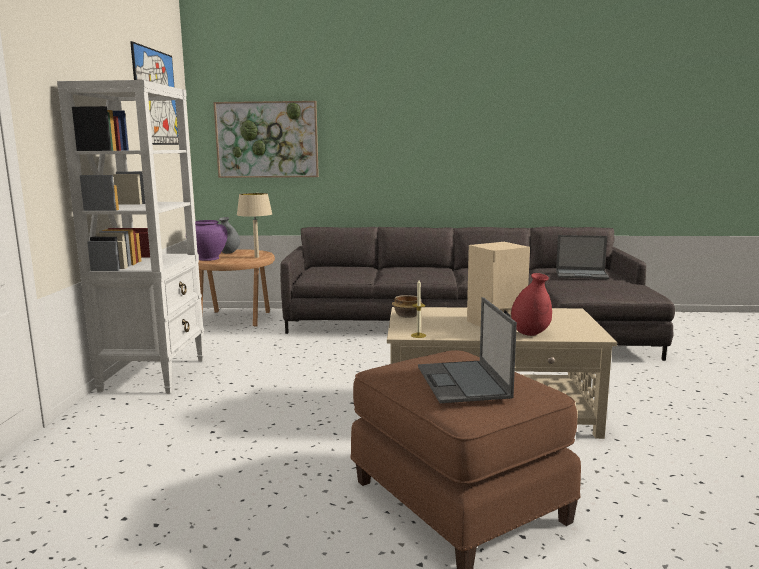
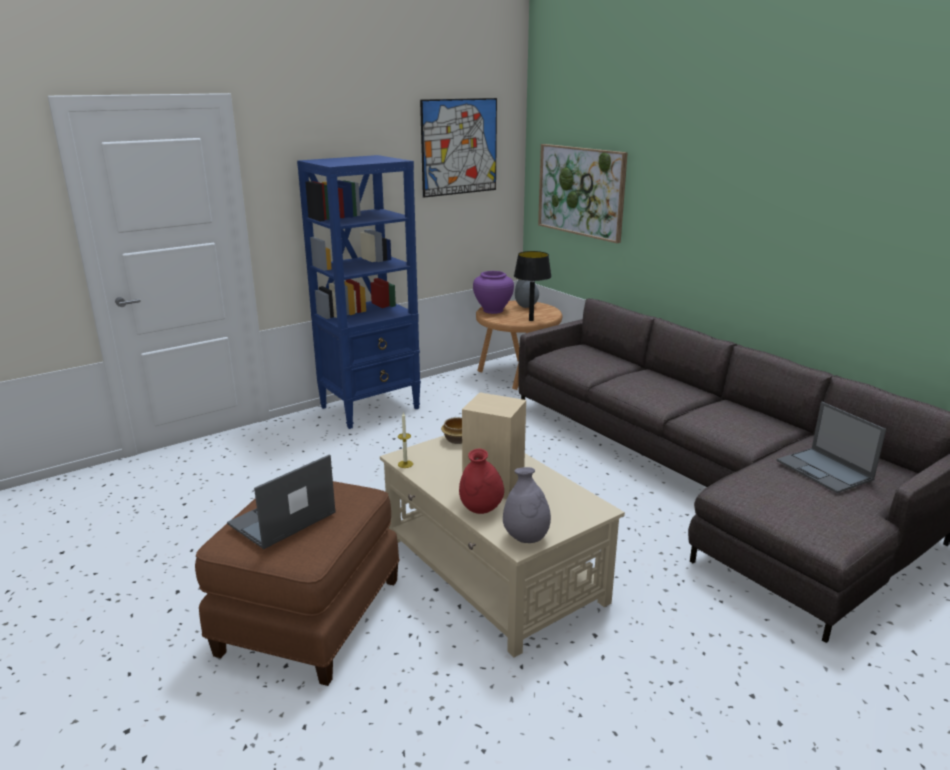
camera: 50 degrees right, 10 degrees up
(154, 374) = (371, 408): white bookcase -> blue bookcase
(257, 257) = (531, 320): beige table lamp -> black table lamp
(587, 333) = (526, 538): none -> grey vase

